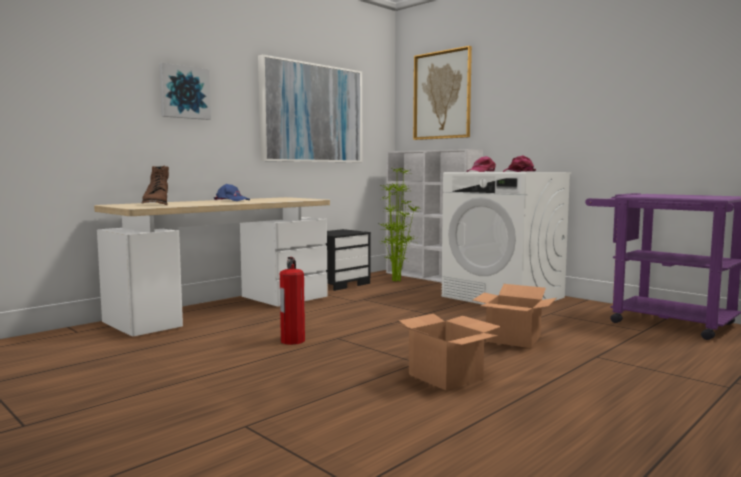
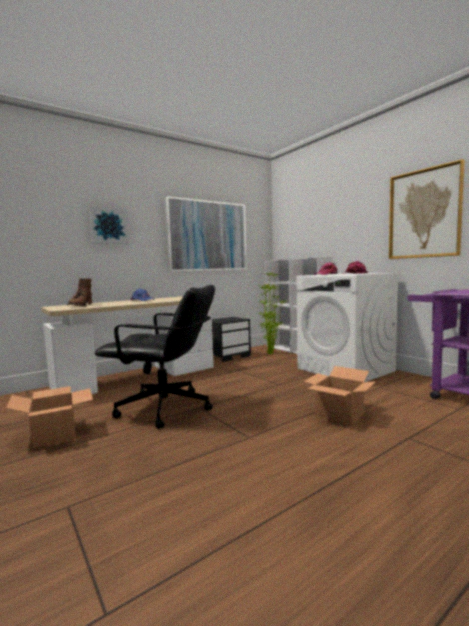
camera: 10 degrees right, 0 degrees up
(293, 340) = (165, 409): fire extinguisher -> black office chair
(442, 95) = (303, 218): picture -> picture (424, 214)
(444, 376) = (264, 455): cardboard box -> cardboard box (54, 434)

